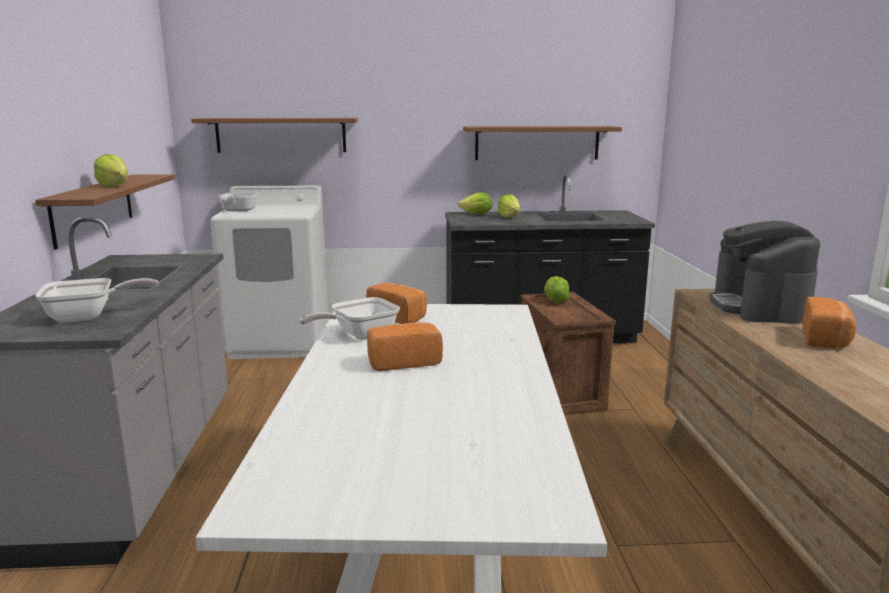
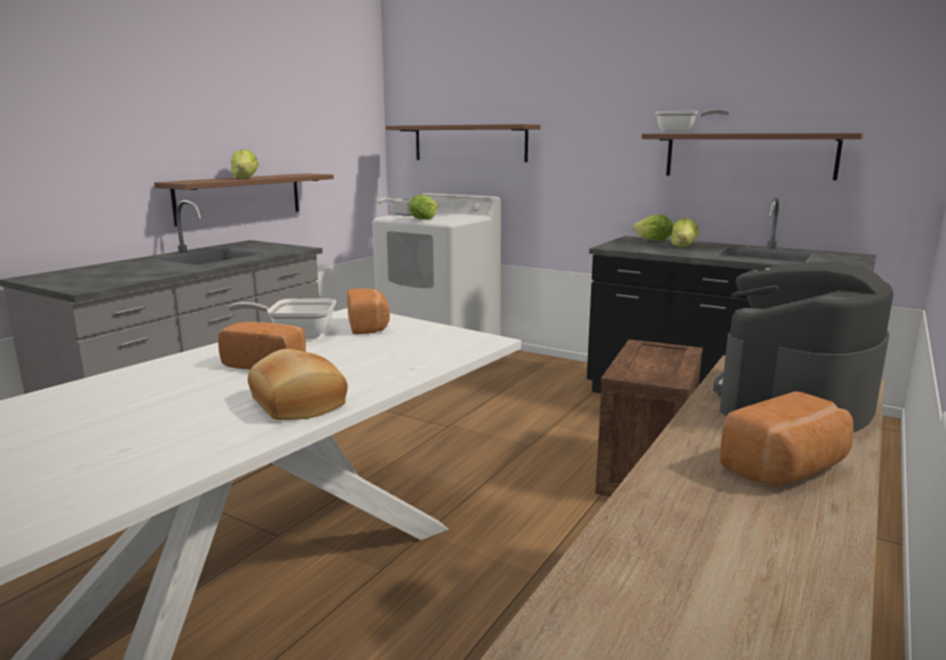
camera: 35 degrees right, 0 degrees up
(89, 317) = (107, 277): frying pan -> frying pan (680, 133)
(502, 381) = (296, 404): none -> bread
(555, 301) = (657, 354): lettuce -> lettuce (423, 219)

